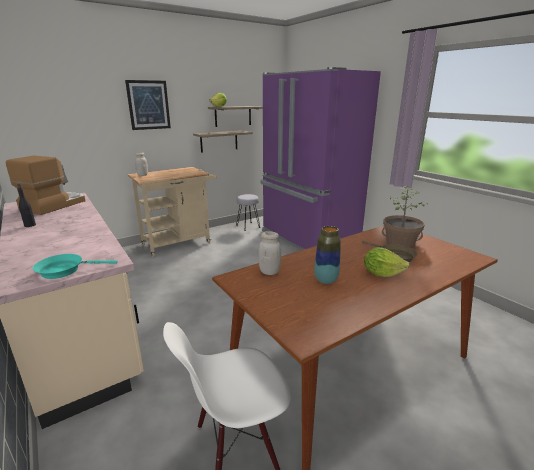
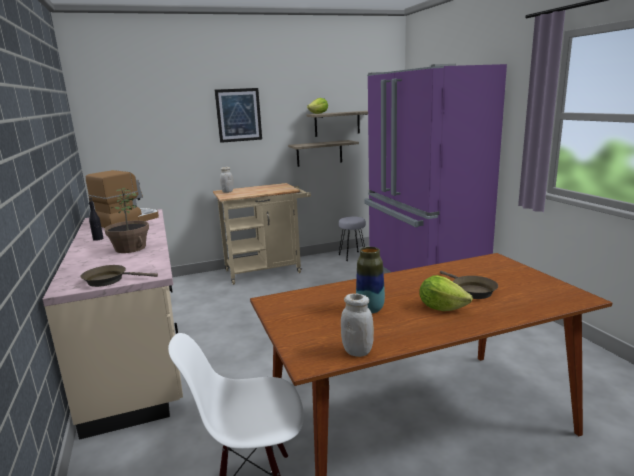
camera: 15 degrees right, 5 degrees down
(65, 270) = (109, 280): turquoise frying pan -> brown frying pan
(269, 272) = (312, 297): white jar -> white jar (357, 351)
(400, 242) = (491, 275): potted plant -> potted plant (130, 248)

